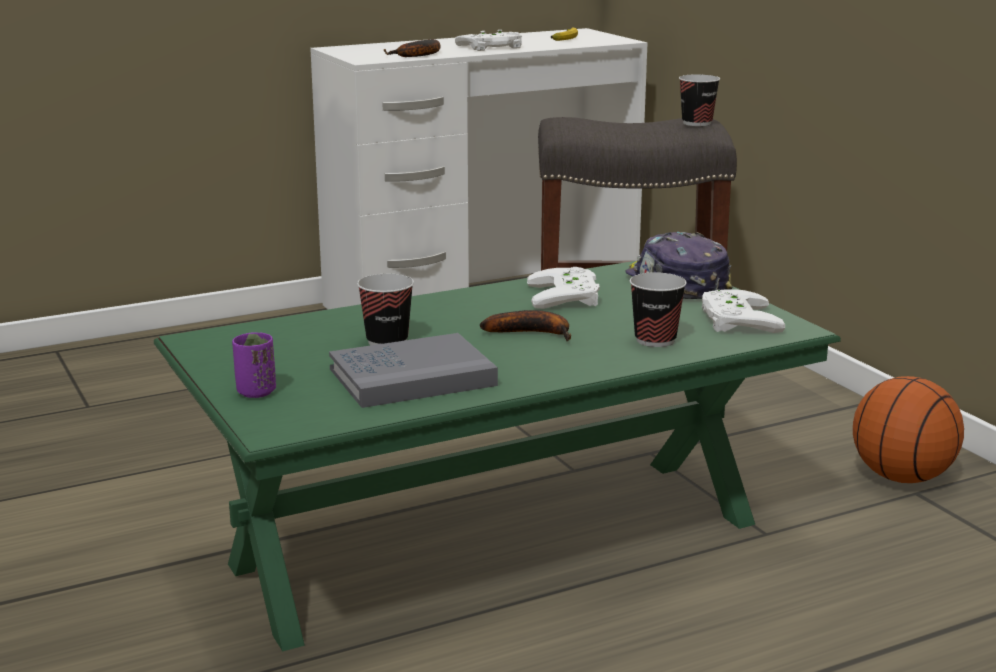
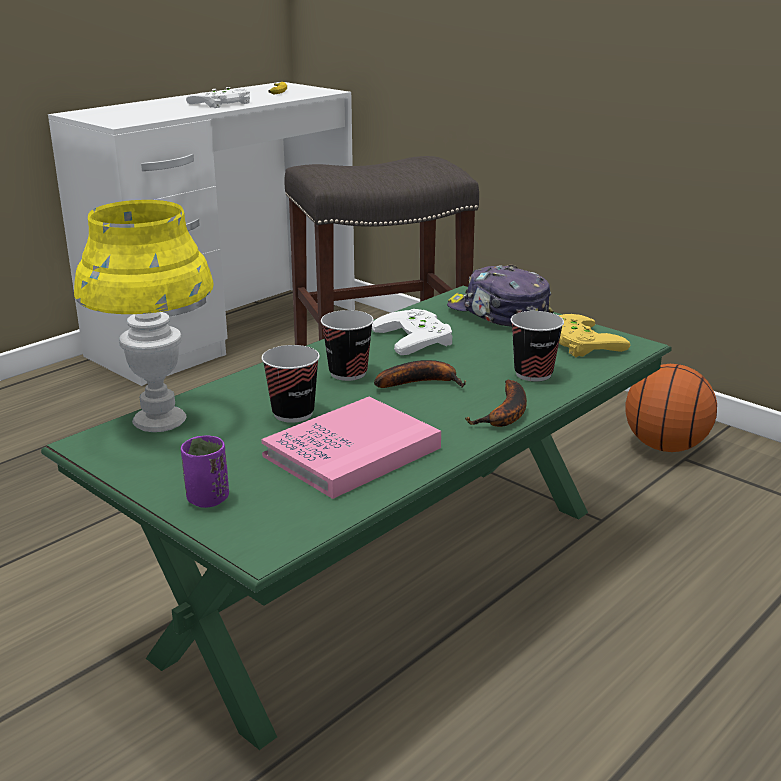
camera: 20 degrees left, 5 degrees up
(265, 331) = (160, 421): none -> yellow table lamp
(412, 377) = (352, 452): grey book -> pink book
(417, 55) = (164, 116): banana -> banana (506, 415)
(697, 123) = (432, 161): cup -> cup (348, 373)
(733, 319) = (577, 342): white game controller -> yellow game controller

